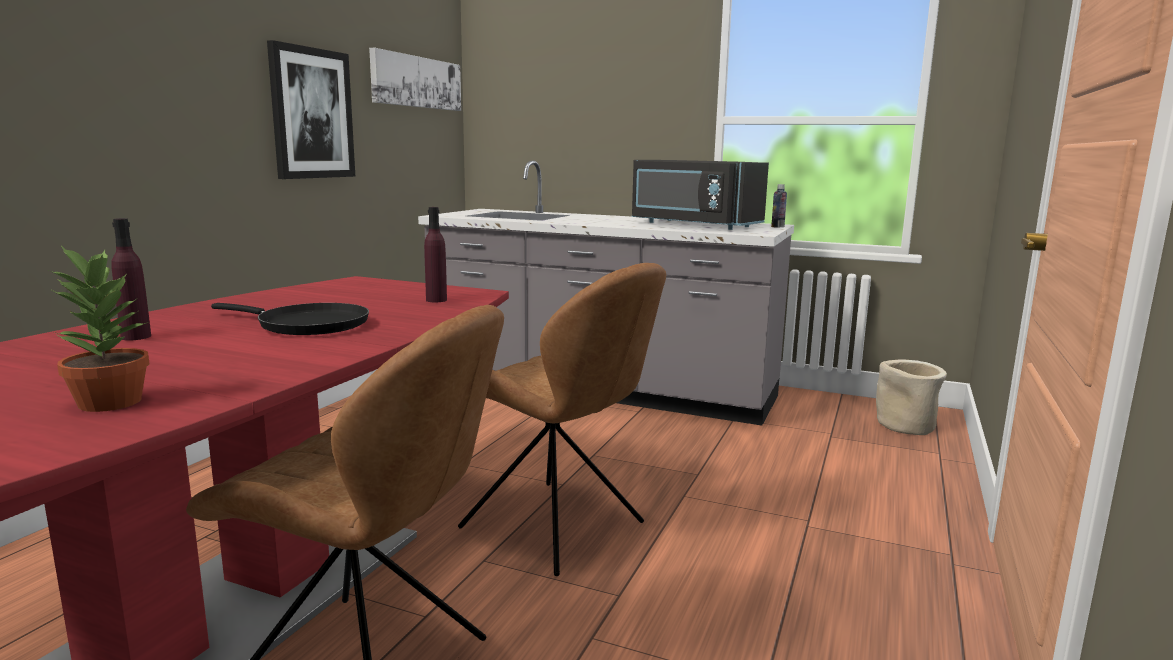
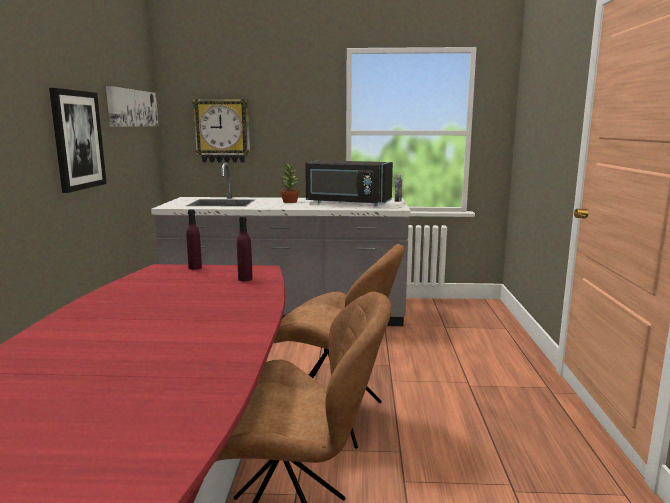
camera: 20 degrees left, 0 degrees up
(110, 402) = (160, 397): potted plant -> potted plant (289, 202)
(136, 337) = (79, 341): purple bottle -> purple bottle (195, 267)
(307, 325) = (190, 312): black frying pan -> none
(543, 118) = (222, 131): none -> wall clock
(905, 426) = (479, 314): beige planter -> none

